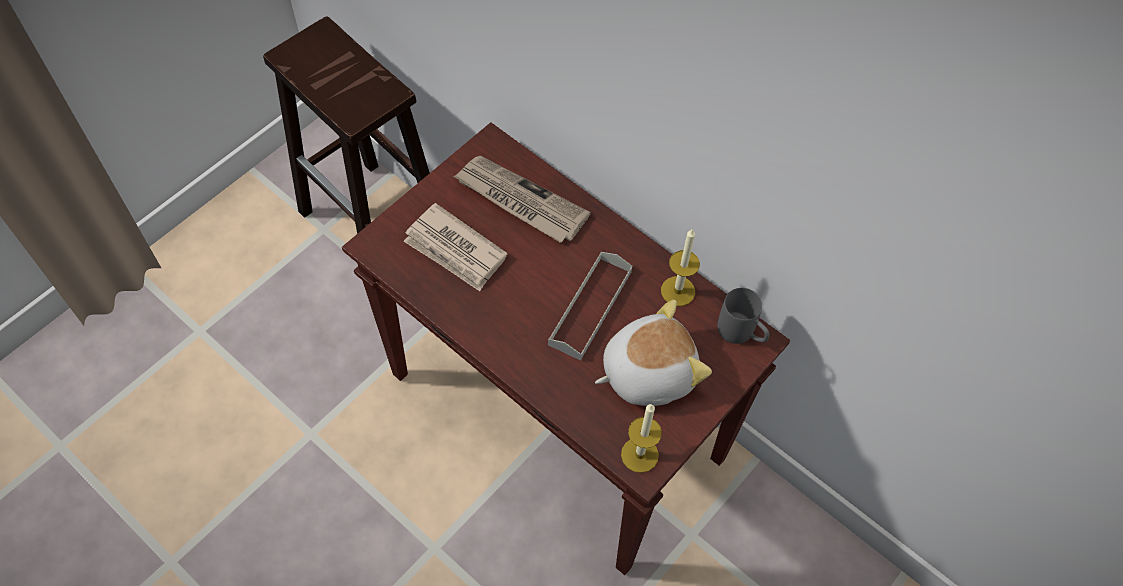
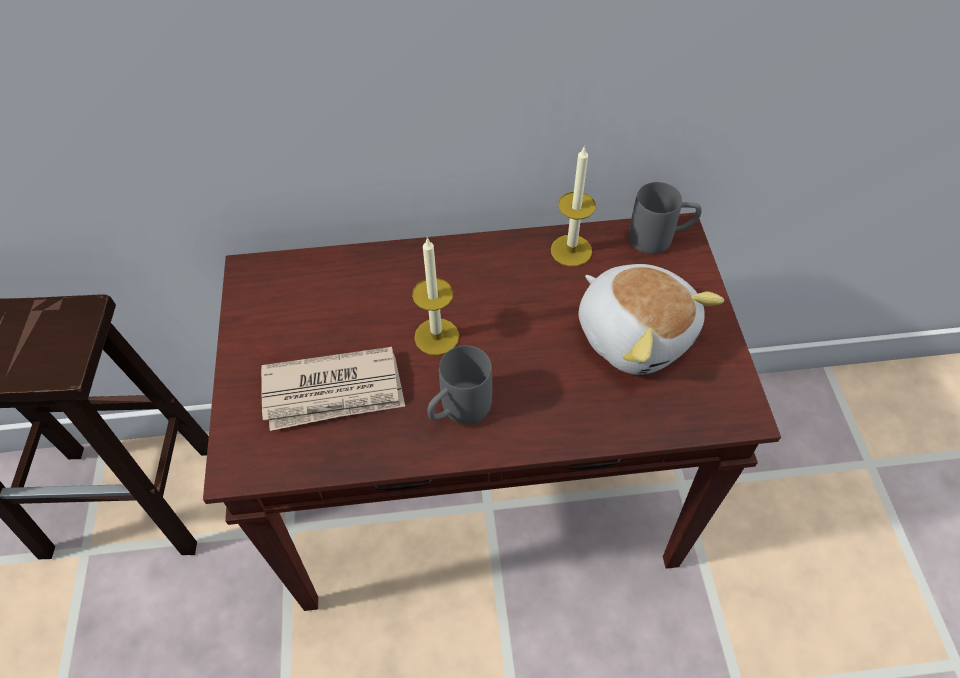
camera: 45 degrees left, 5 degrees down
(501, 319) = (458, 411): none -> grey mug
(520, 201) = (342, 297): newspaper -> none
(590, 307) = (521, 327): grey tray -> none
(639, 455) = (723, 405): candle -> candle (436, 336)
(647, 371) = (635, 333): plush toy -> plush toy turned 120 degrees clockwise

